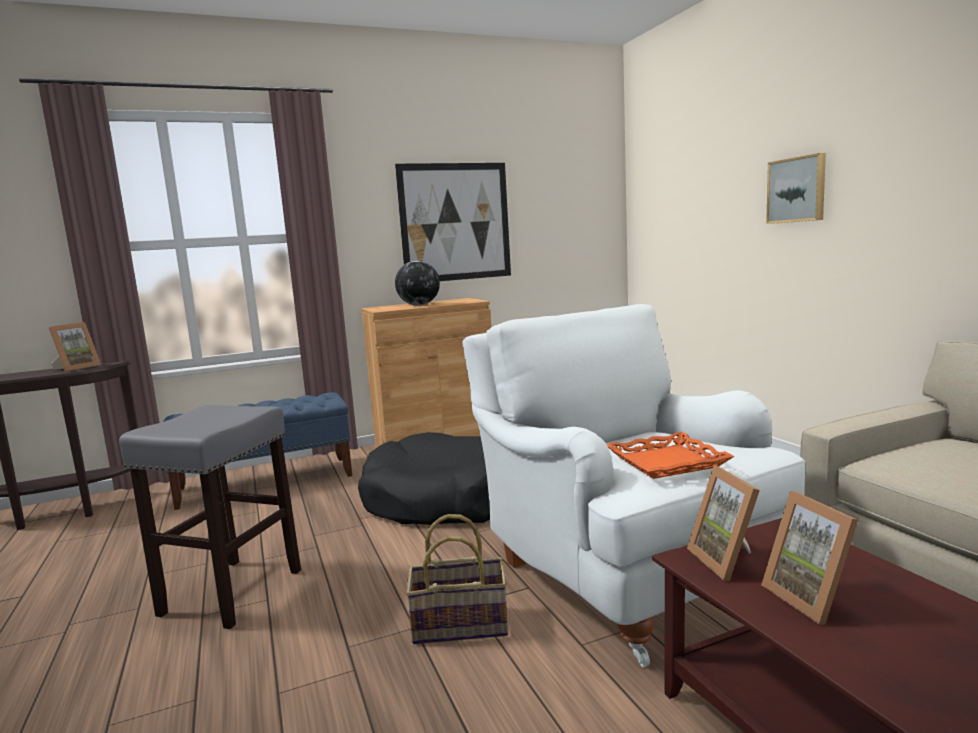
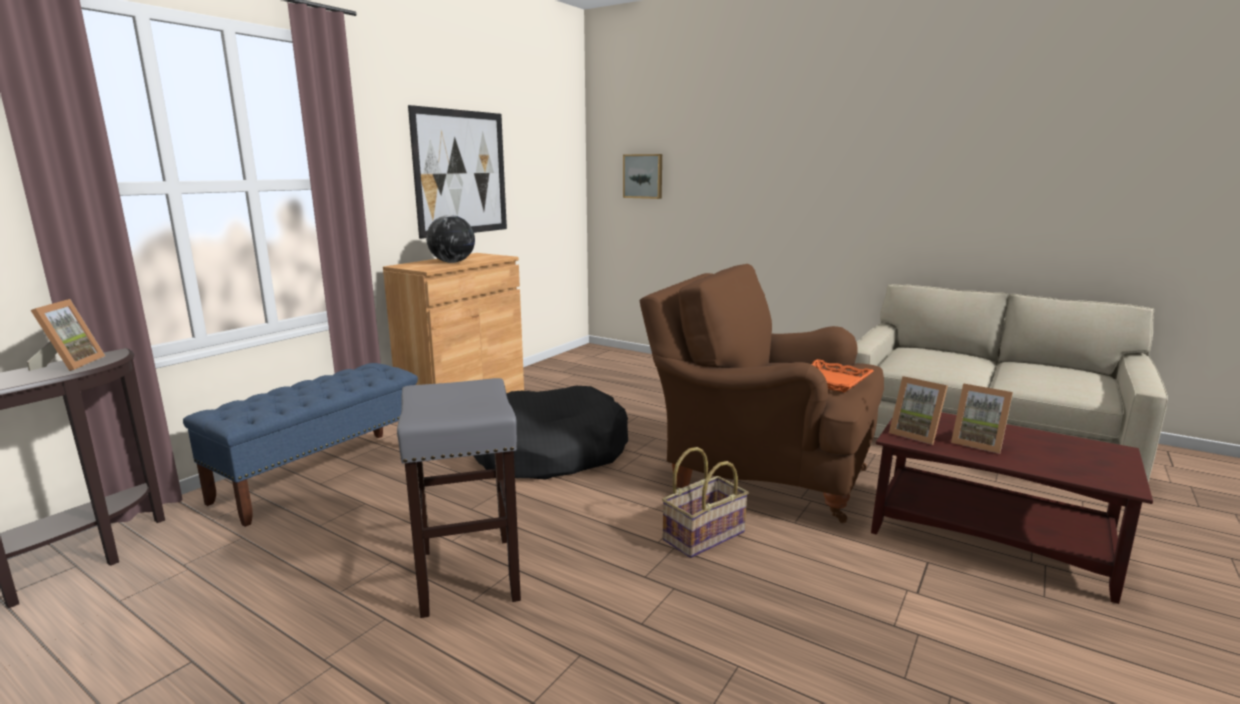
camera: 35 degrees left, 5 degrees up
(622, 574) = (760, 473): white armchair -> brown armchair
(797, 190) = (769, 169): picture -> picture (643, 176)

